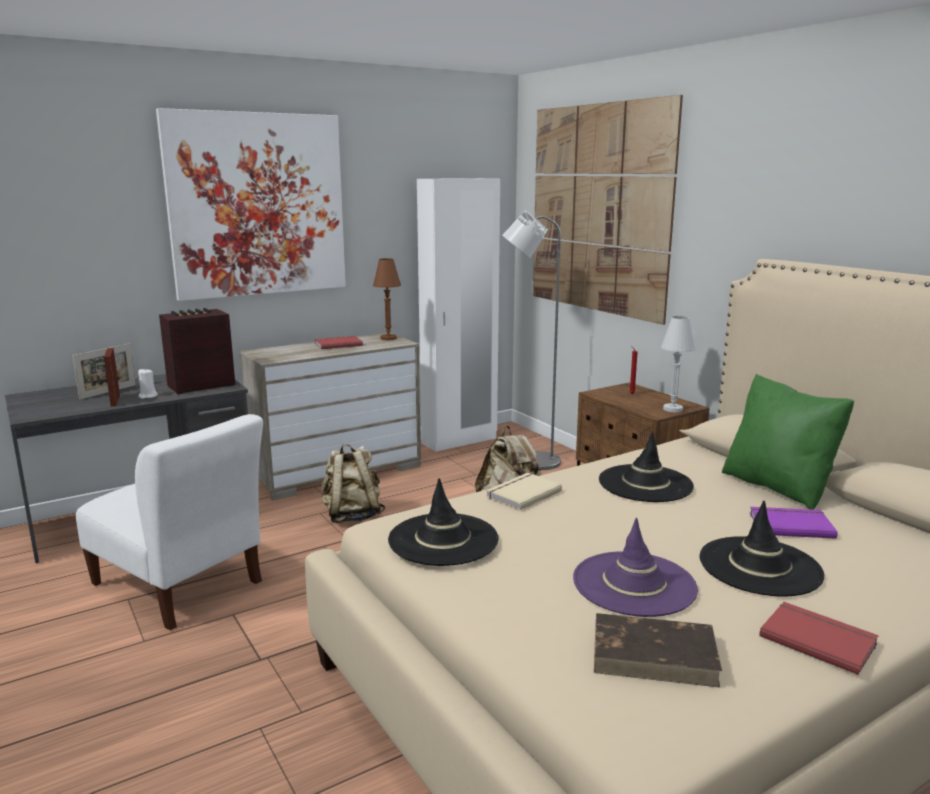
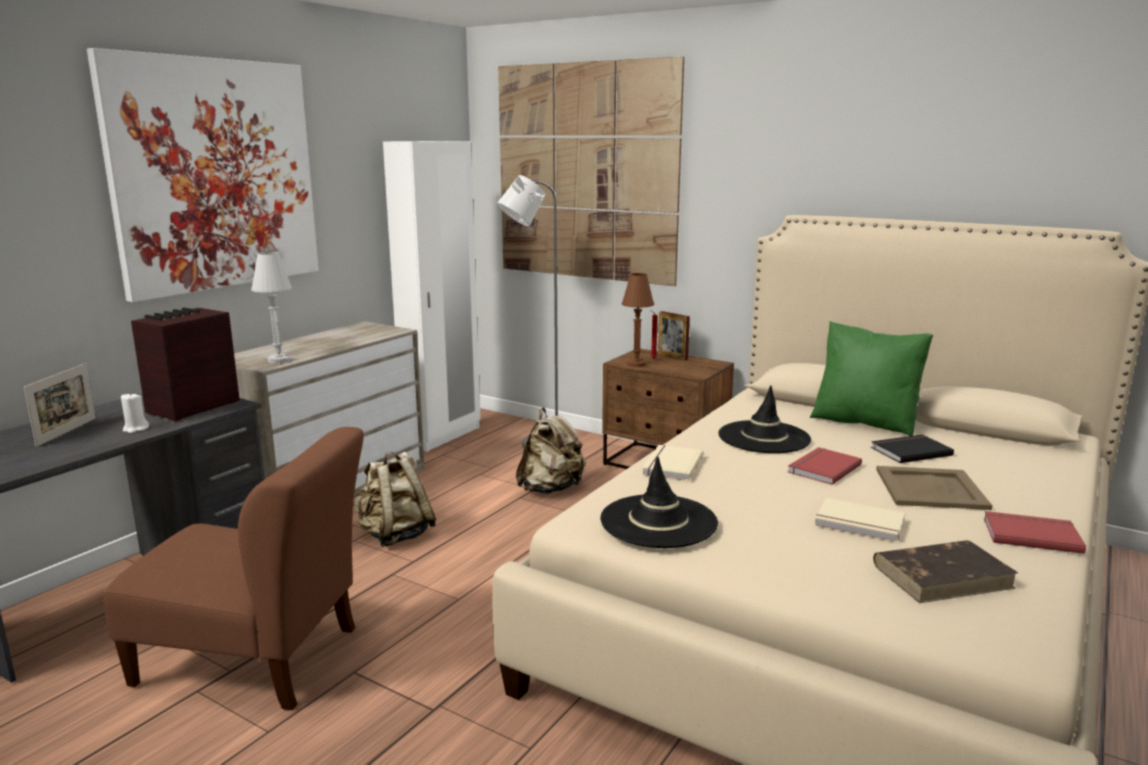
camera: 25 degrees left, 0 degrees up
(115, 400) = (94, 440): picture frame -> picture frame (672, 357)
(180, 586) = (255, 659): white chair -> brown chair
(338, 344) = (323, 340): red book -> red book (822, 468)
(388, 338) = (374, 327): brown table lamp -> brown table lamp (636, 364)
(634, 584) = (859, 524): purple hat -> beige book
(672, 409) = (706, 368): white table lamp -> white table lamp (279, 360)
(759, 567) = (930, 489): black hat -> beige tray
(790, 524) = (909, 451): purple book -> black book

